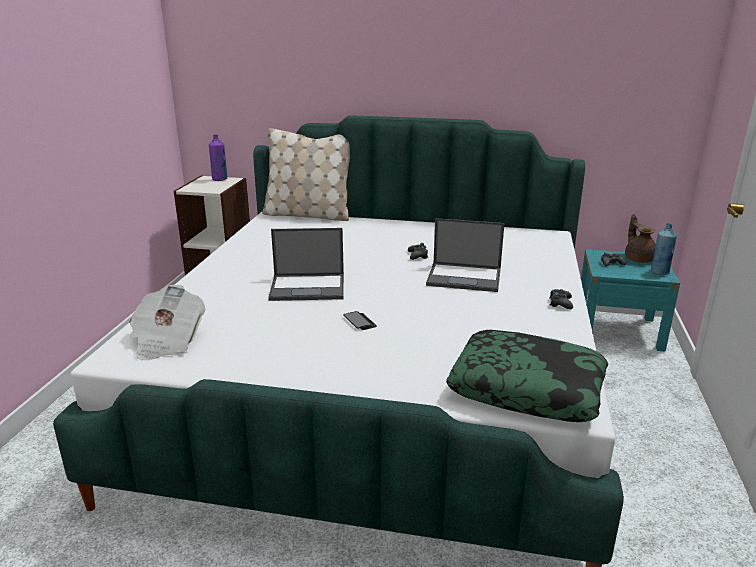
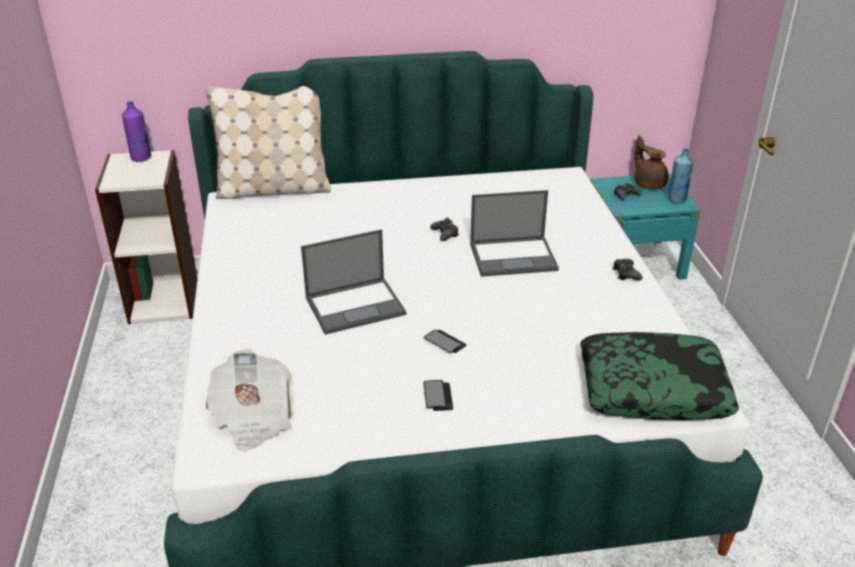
camera: 20 degrees left, 10 degrees up
(323, 355) = (438, 396): none -> phone

